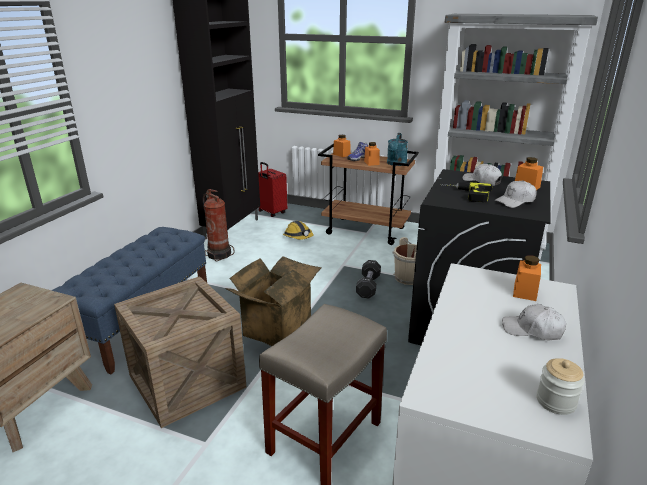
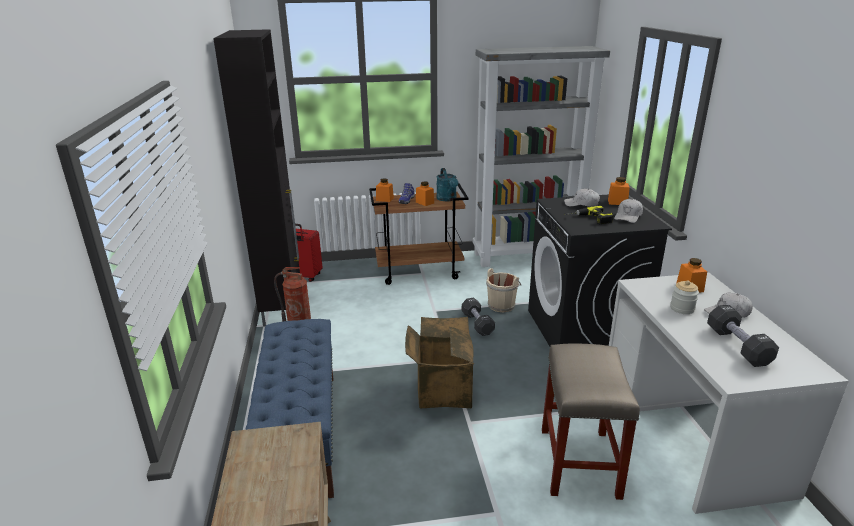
camera: 30 degrees left, 0 degrees up
(187, 381) = (417, 470): crate -> none
(298, 237) = (362, 295): hard hat -> none
(490, 365) = (738, 346): none -> black dumbbell
(556, 401) = (795, 355): jar -> jar (682, 308)

